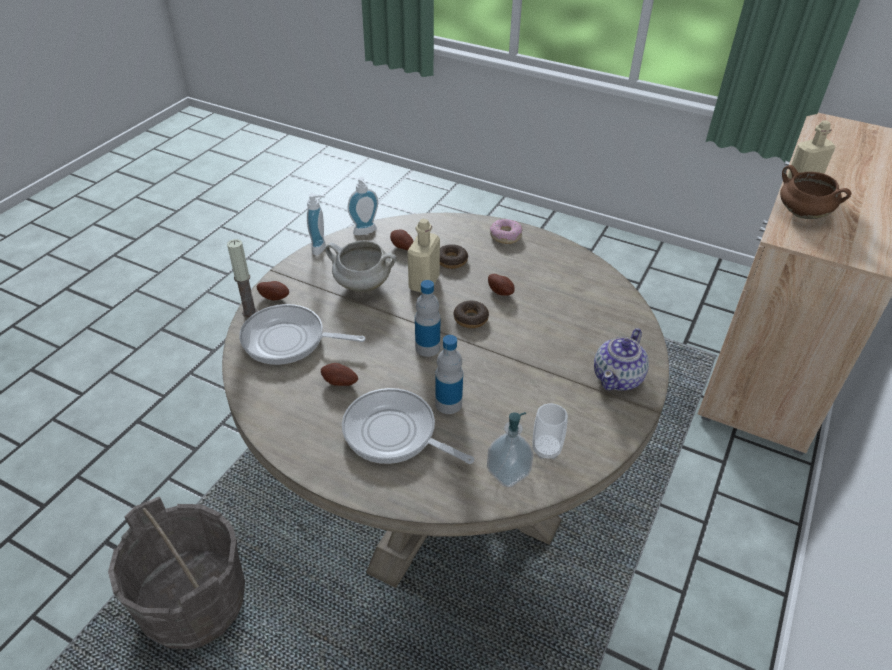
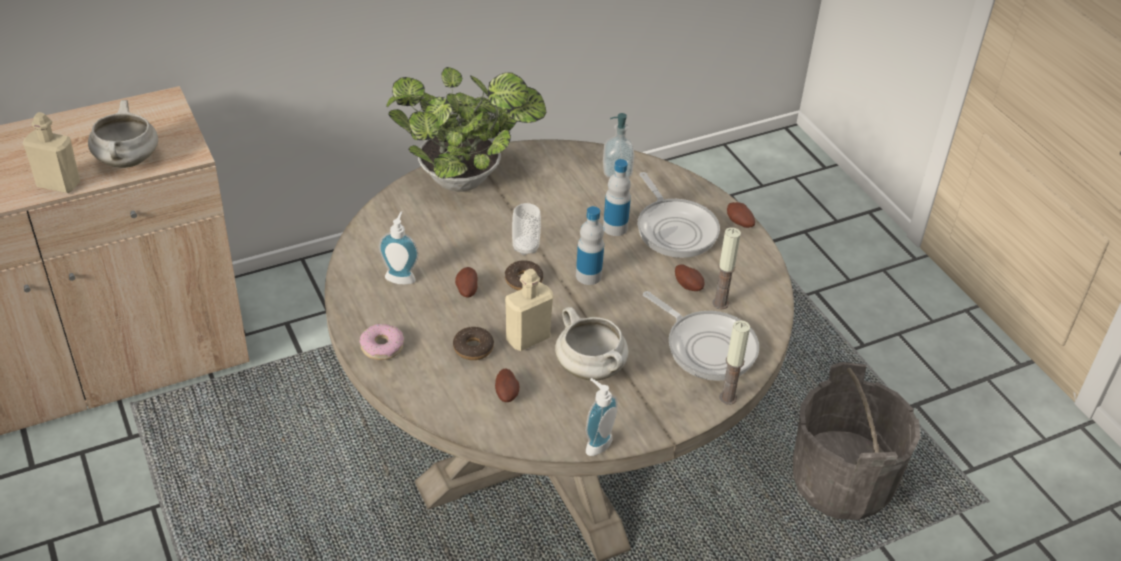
camera: 145 degrees left, 0 degrees up
(274, 297) = (691, 403): potato -> potato (739, 223)
(301, 381) = (720, 303): none -> candle
(366, 232) = (526, 438): soap dispenser -> soap dispenser (401, 276)
(546, 449) = (576, 169): cup -> cup (525, 247)
(618, 378) = (466, 179): teapot -> potted plant
(801, 214) = (128, 161): brown cooking pot -> white cooking pot

